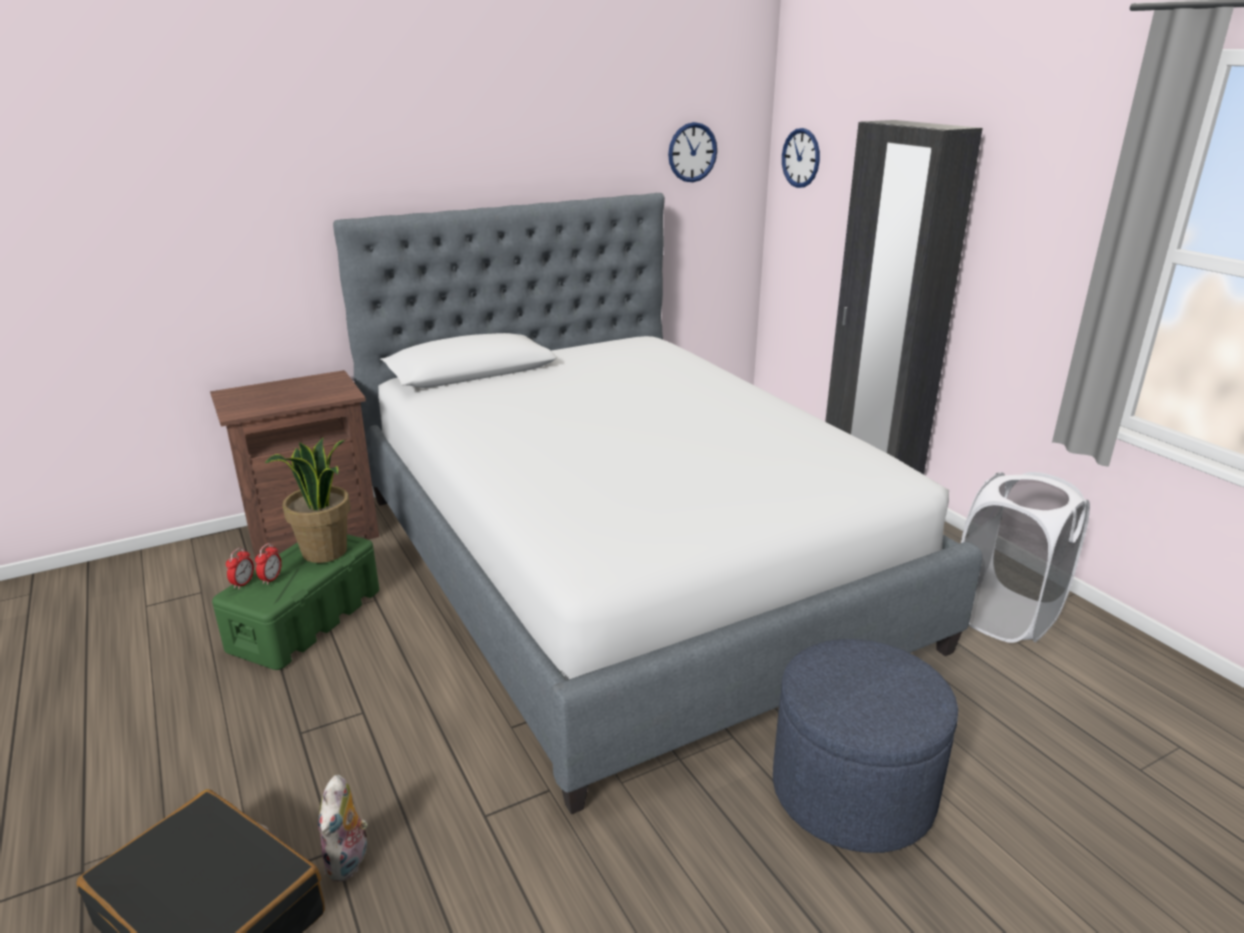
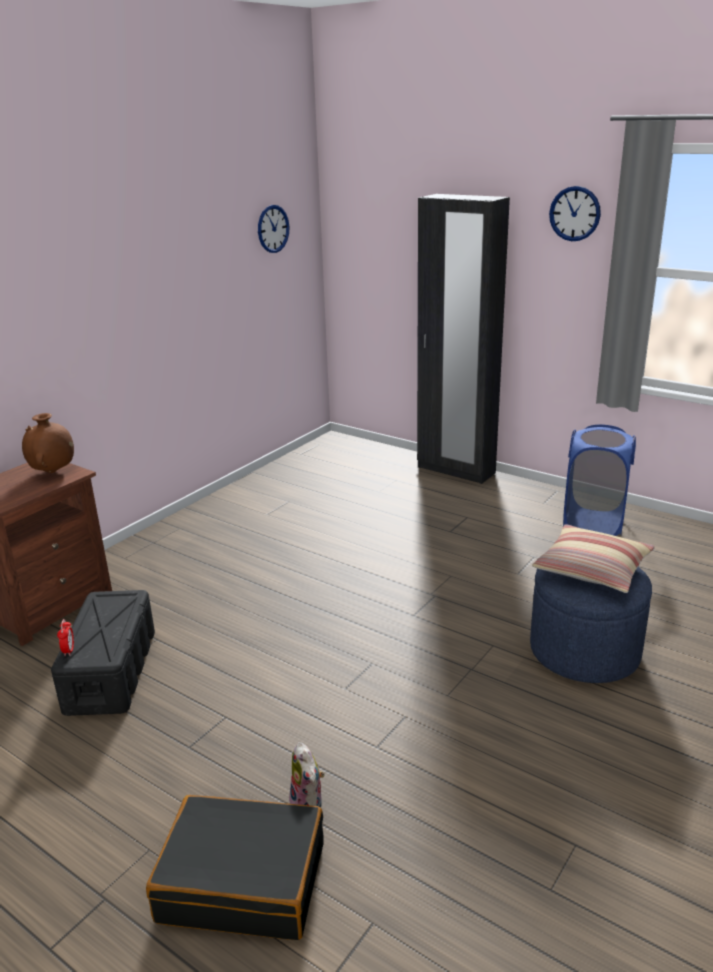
camera: 25 degrees left, 0 degrees up
(271, 579) = (90, 640): alarm clock -> none
(307, 619) = (111, 670): green storage box -> black storage box
(325, 552) = (116, 608): potted plant -> none
(329, 389) = (53, 472): none -> brown vase
(624, 566) = (330, 561): bed -> none
(801, 158) = (353, 225): wall clock -> wall clock (574, 213)
(874, 676) = (592, 569): none -> pillow
(1005, 616) = (593, 525): white laundry basket -> blue laundry basket

